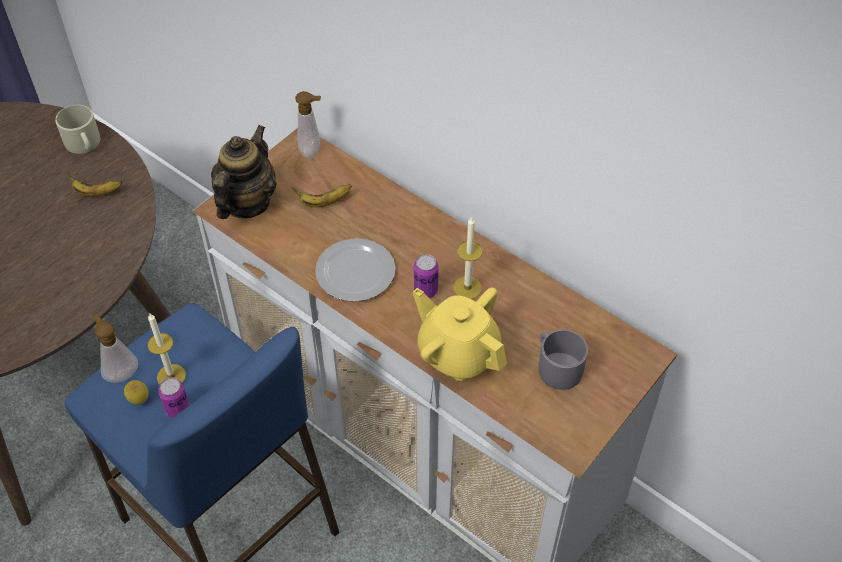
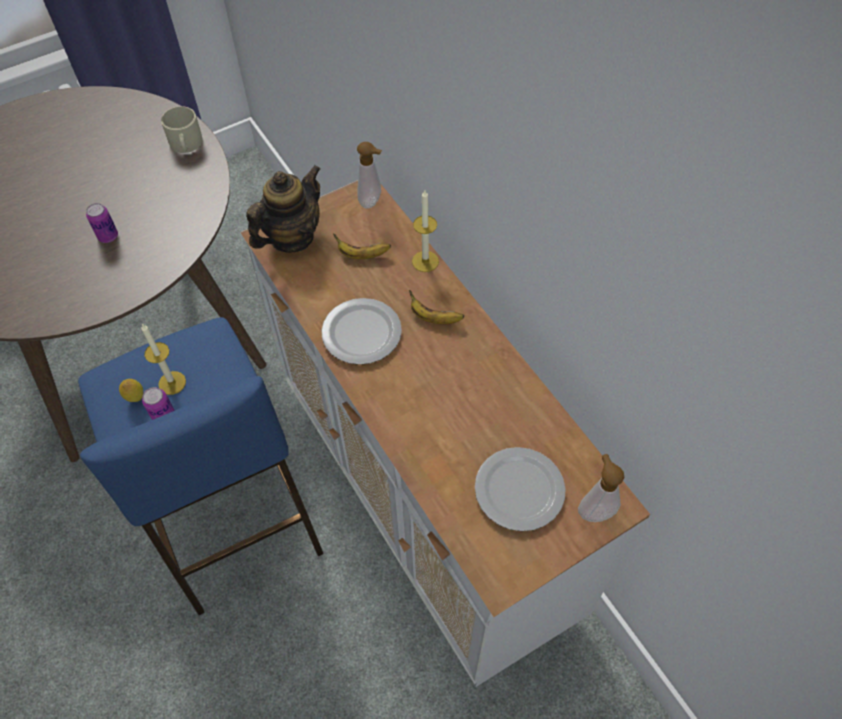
camera: 20 degrees right, 5 degrees up
(96, 192) = (177, 192): banana -> banana (434, 318)
(121, 373) = (131, 367): soap dispenser -> soap dispenser (595, 510)
(426, 290) = (421, 371): can -> can (108, 236)
(458, 353) = (426, 445): yellow teapot -> none
(467, 288) = (462, 380): candle -> candle (425, 261)
(556, 366) = (518, 489): grey mug -> plate

